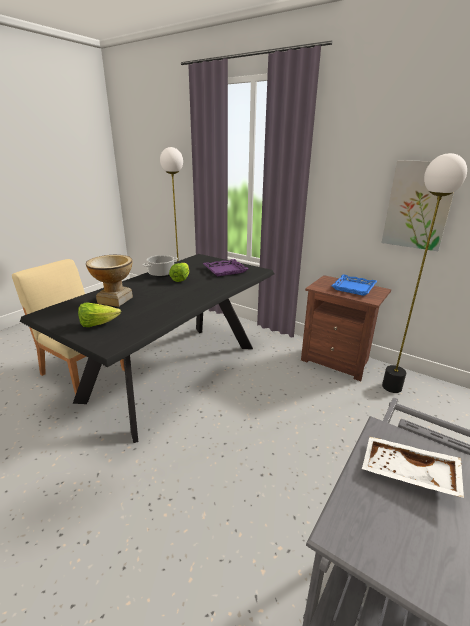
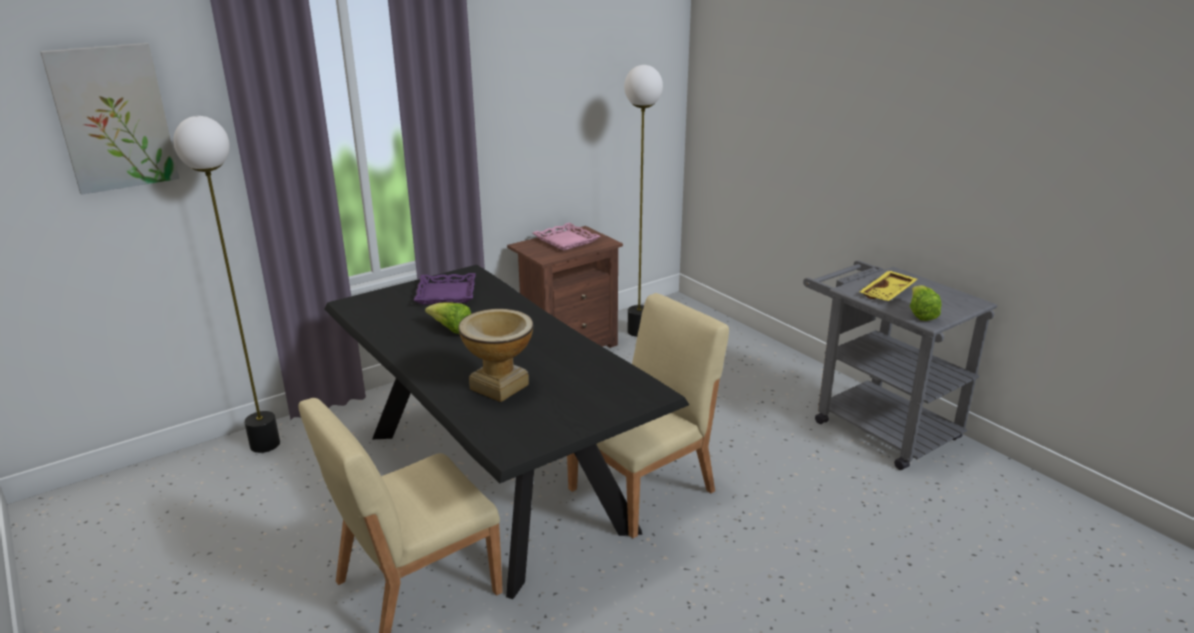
camera: 70 degrees left, 0 degrees up
(98, 324) = (583, 401): lettuce -> lettuce (920, 314)
(161, 274) = (410, 343): cooking pot -> none
(183, 433) = (643, 489): none -> beige chair
(354, 288) = (566, 240): blue tray -> pink tray
(408, 474) = (888, 293): white tray -> yellow tray
(418, 205) = (588, 120): picture -> picture (113, 118)

